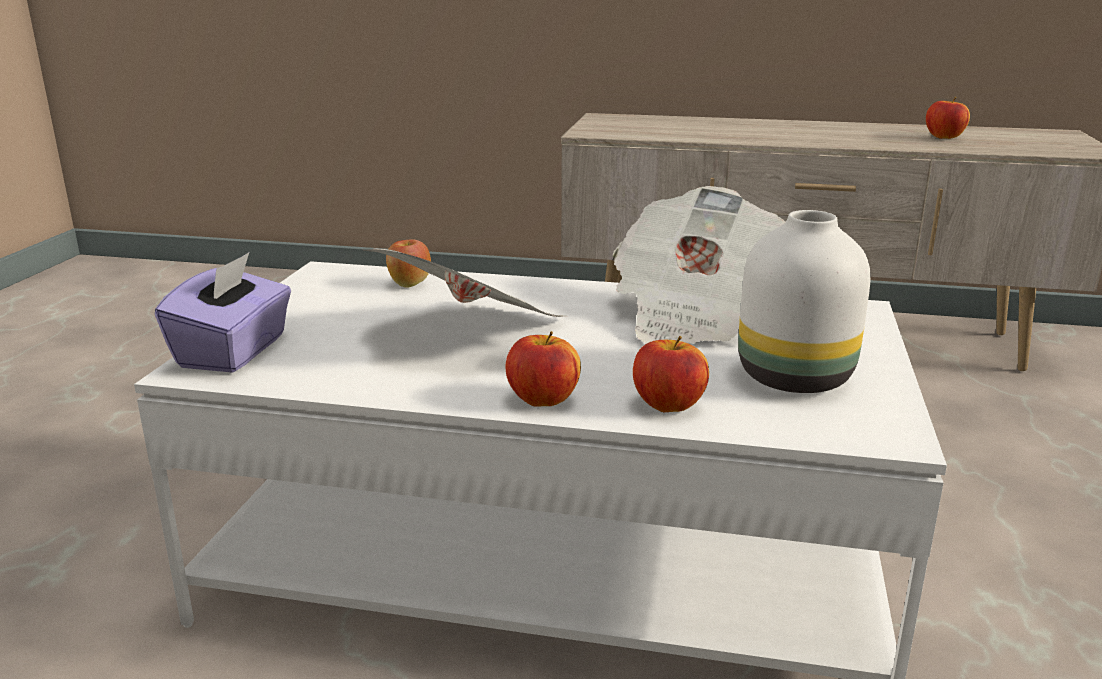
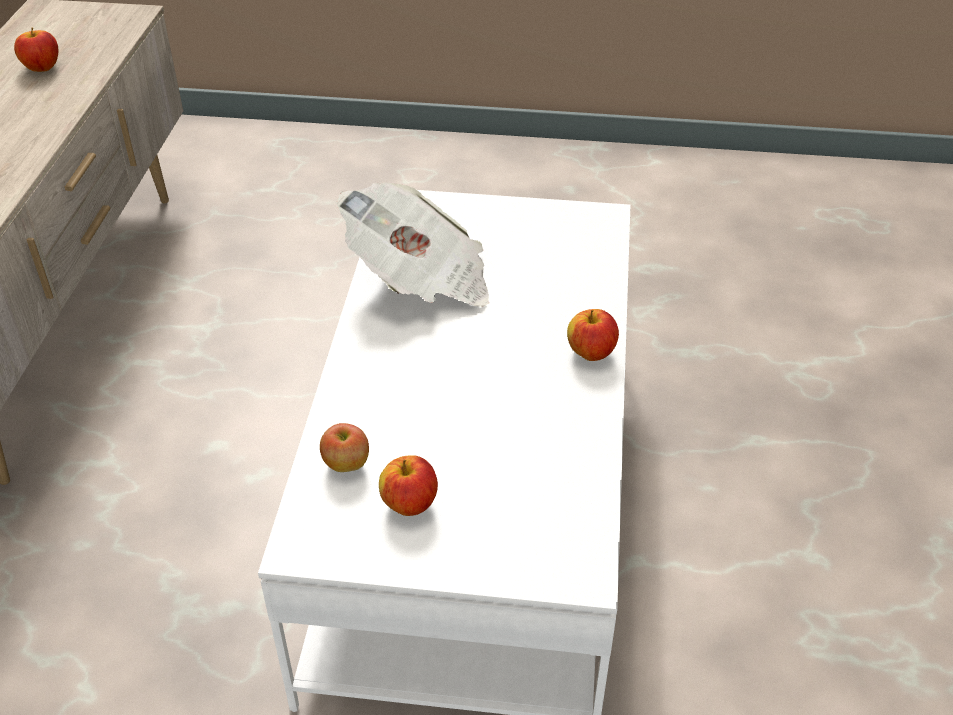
camera: 95 degrees left, 20 degrees up
(234, 351) = (538, 556): purple tissue box -> none
(474, 336) = (479, 400): newspaper -> none
(668, 405) = (585, 296): apple -> apple (410, 504)
(798, 378) = (531, 241): white vase -> none

